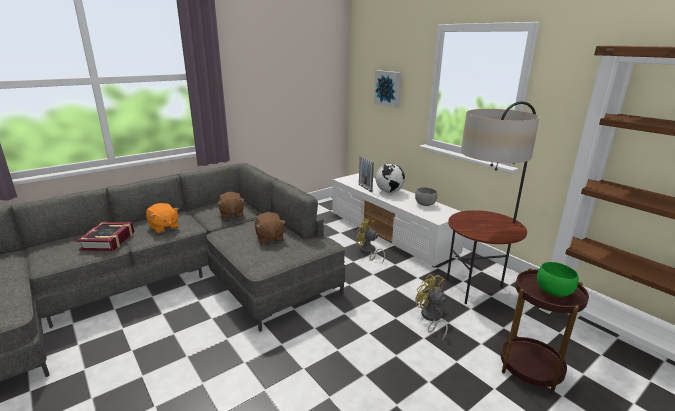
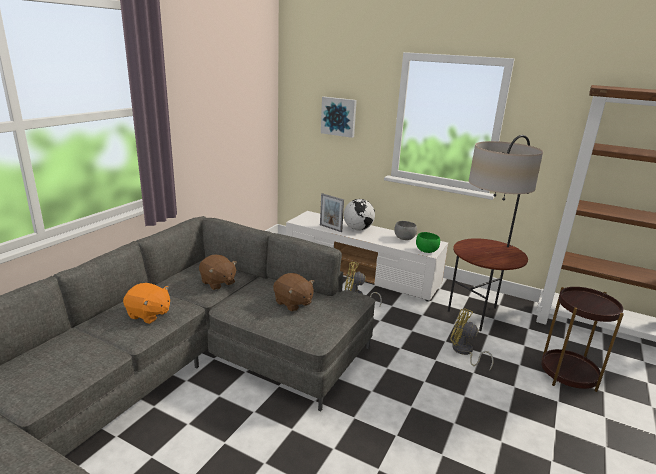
camera: 25 degrees left, 0 degrees up
(108, 241) = (90, 347): book -> none
(553, 291) = (592, 304): green bowl -> green bowl (426, 251)

